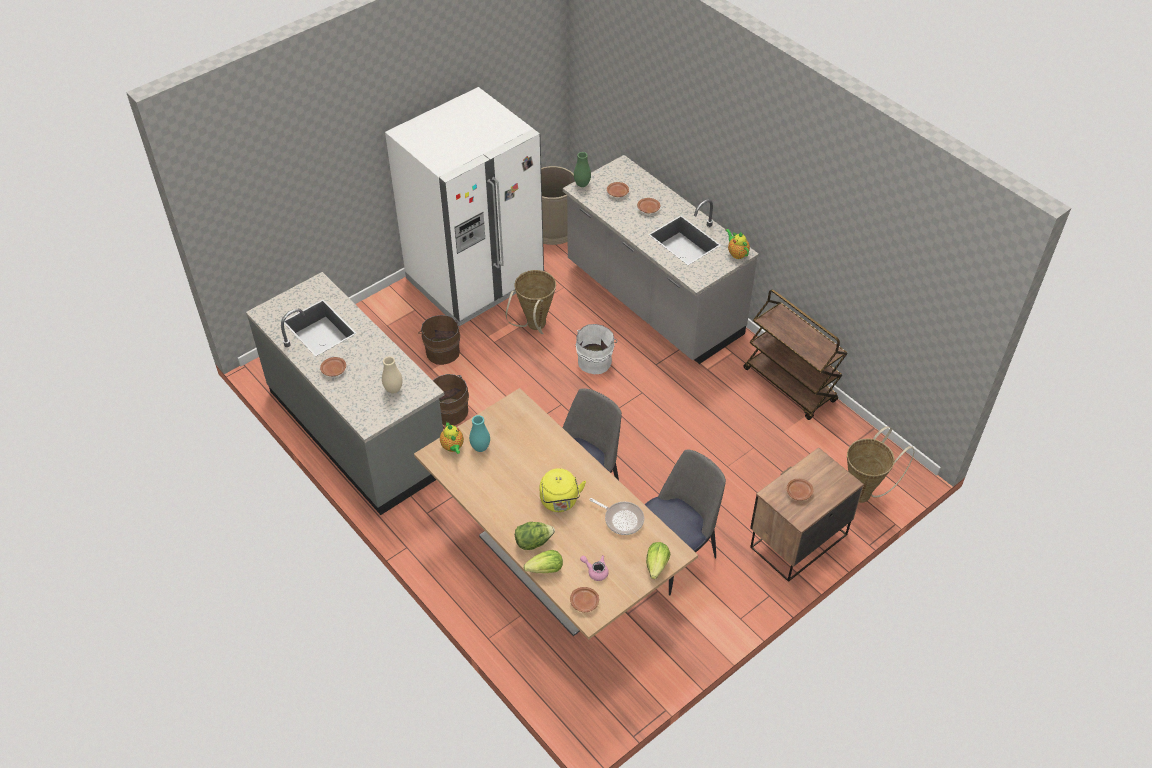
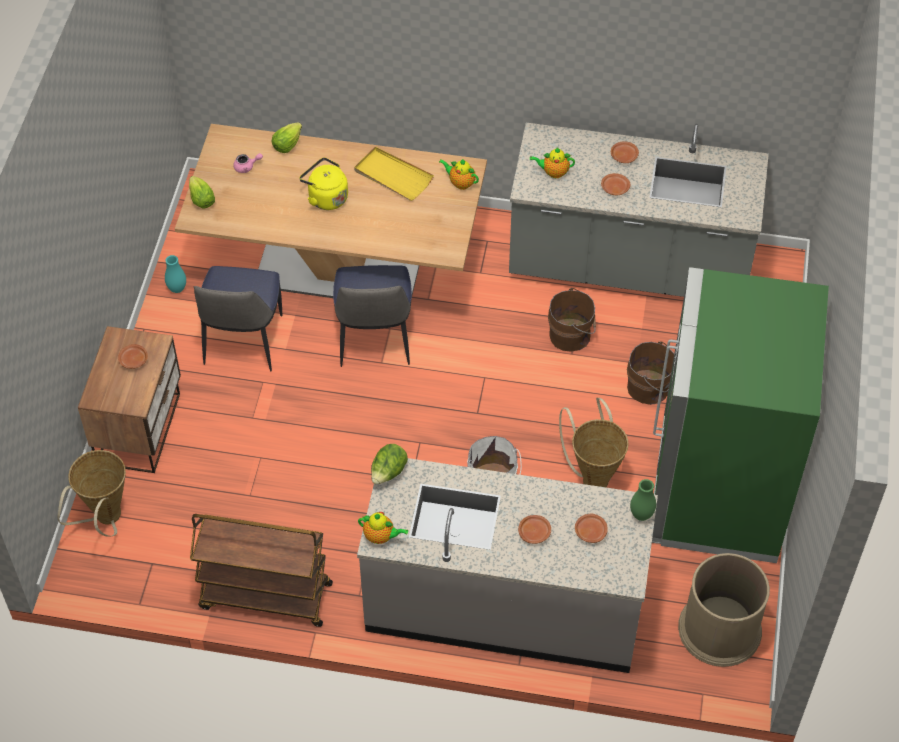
camera: 140 degrees right, 5 degrees up
(393, 389) = (553, 172): beige vase -> teapot
(475, 279) = (717, 491): white fridge -> green fridge
(480, 448) = (437, 197): turquoise vase -> turquoise vase (177, 289)
(494, 486) = (393, 176): none -> yellow tray
(533, 542) = (316, 157): lettuce -> lettuce (388, 473)
(584, 602) = (235, 142): brown plate -> brown plate (614, 188)
(622, 519) = (261, 216): frying pan -> none

